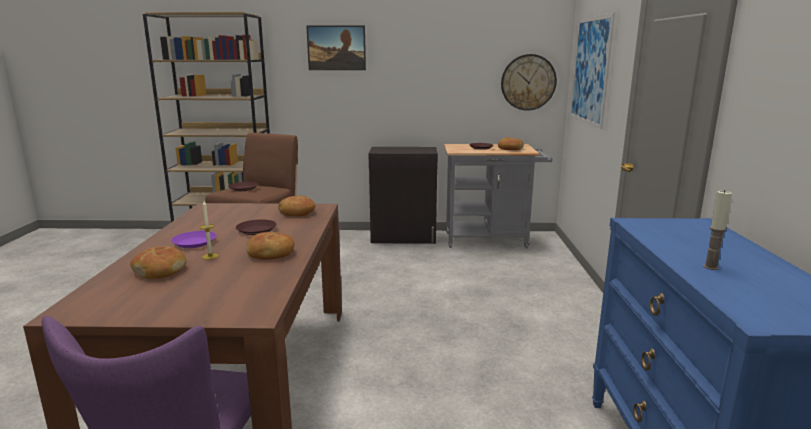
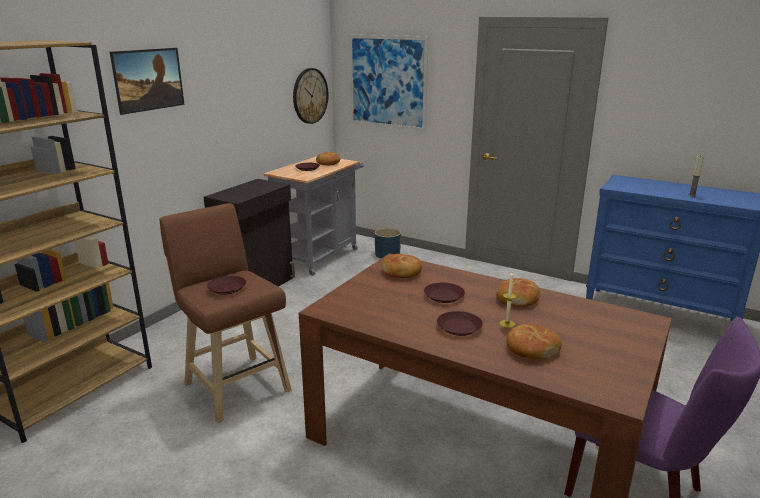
camera: 60 degrees left, 5 degrees up
(194, 243) = (459, 327): purple plate -> brown plate
(542, 262) = (387, 254): none -> blue planter

